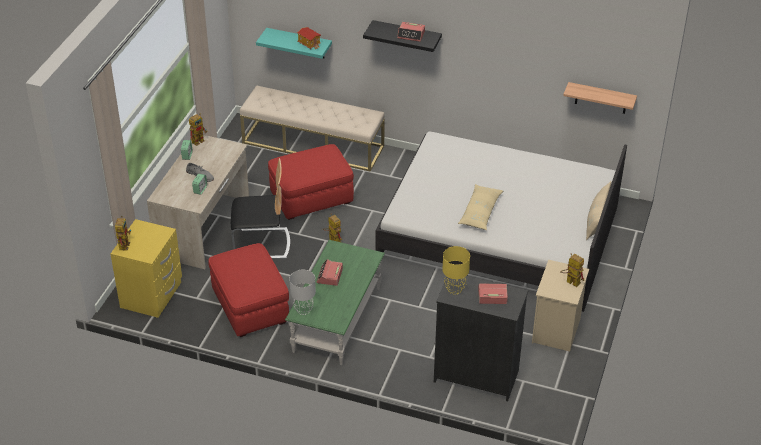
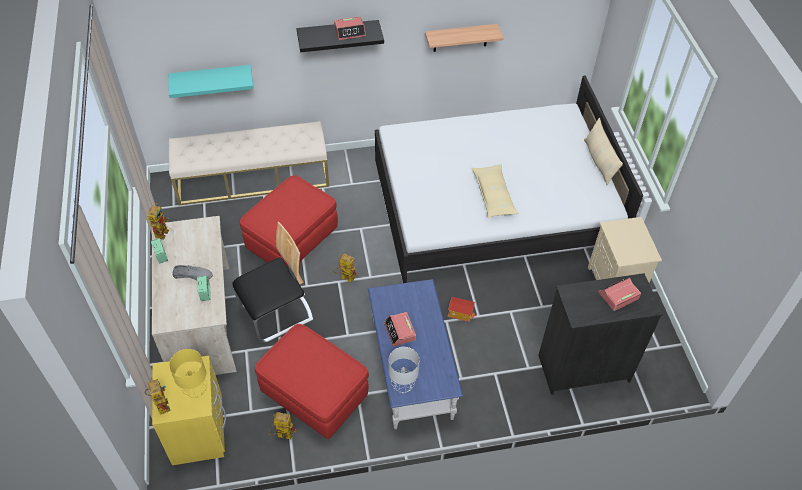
camera: 30 degrees left, 10 degrees up
(309, 44) = (230, 76): toy house -> toy house (460, 313)
(337, 319) = (412, 368): green coffee table -> blue coffee table
(455, 289) = (578, 305): yellow table lamp -> yellow table lamp (196, 390)
(570, 281) = (636, 238): toy robot -> toy robot (281, 435)
(601, 98) = (550, 37): shelf -> shelf (460, 38)

